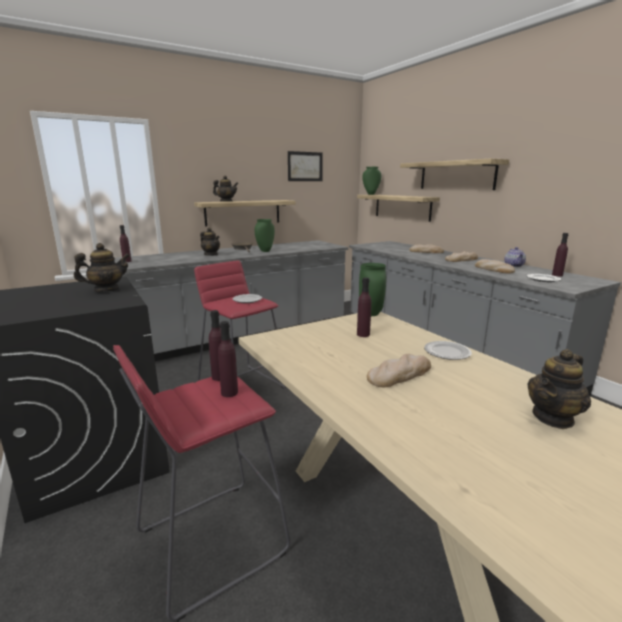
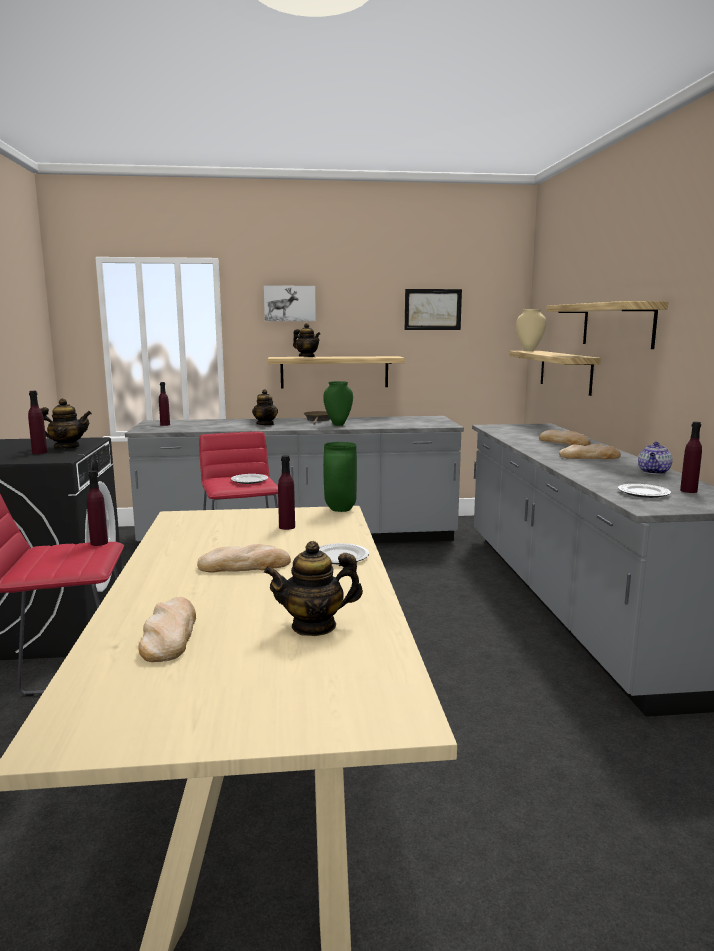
camera: 25 degrees right, 5 degrees down
(208, 160) = (289, 303): none -> picture
(229, 392) = (86, 556): purple bottle -> purple bottle (39, 452)
(371, 194) = (529, 351): green vase -> beige vase
(493, 269) = (601, 473): bread -> bread (169, 634)

